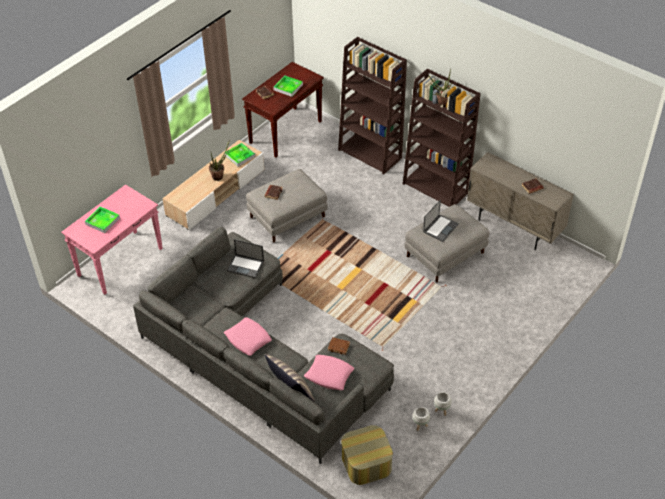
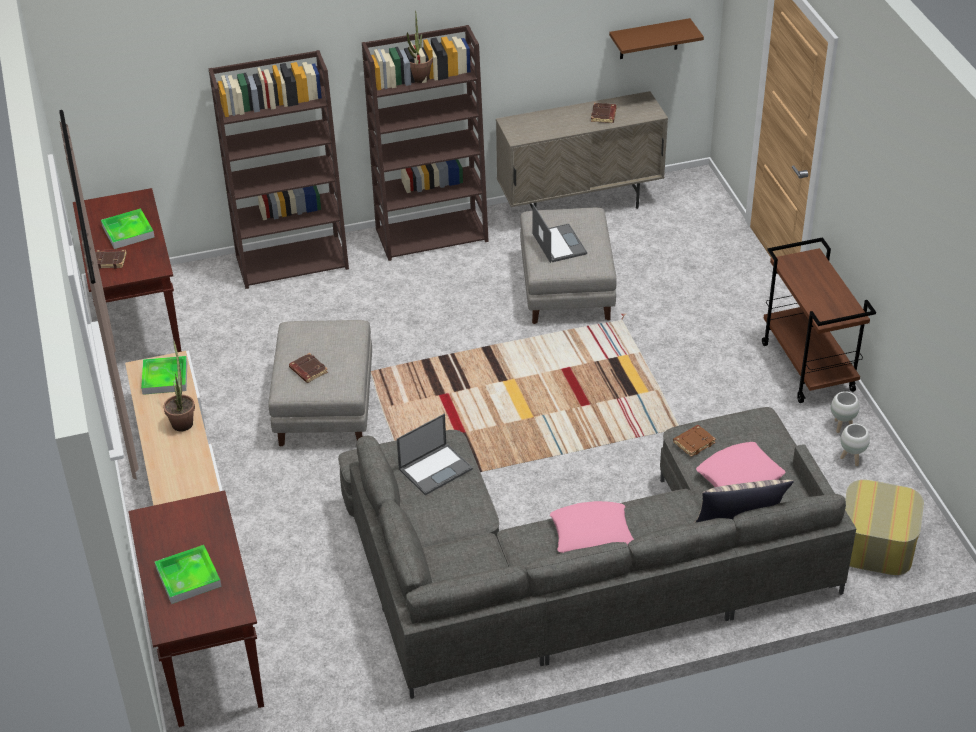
camera: 55 degrees left, 5 degrees down
(120, 261) = (206, 652): pink console table -> brown console table
(475, 377) = (808, 367): none -> brown cart
(578, 164) = (649, 39): none -> brown shelf

